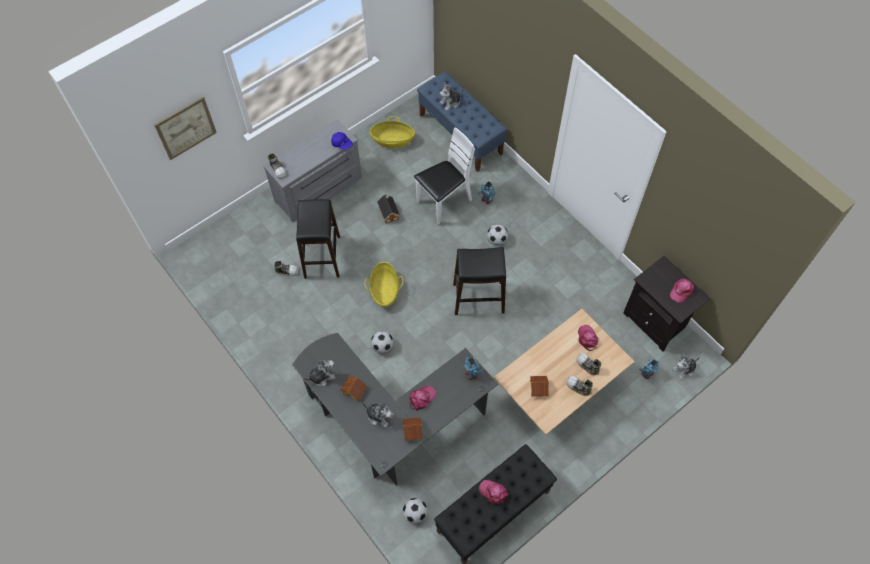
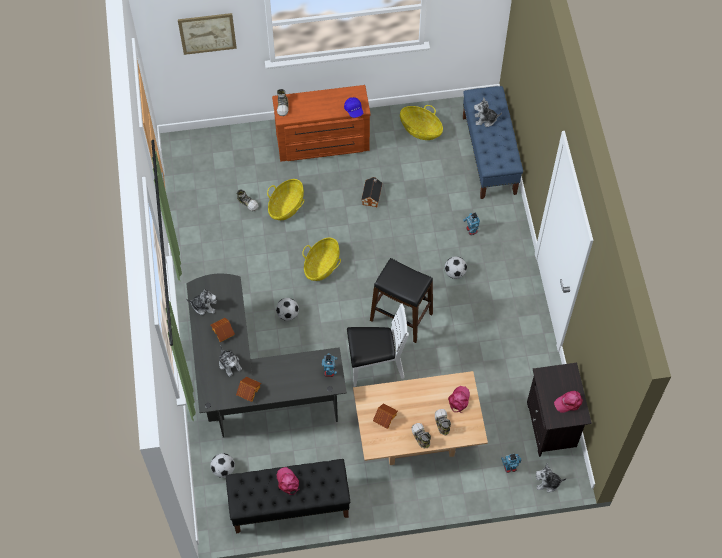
camera: 30 degrees right, 0 degrees up
(320, 190) = (323, 144): grey dresser -> brown dresser
(322, 256) = (286, 206): black stool -> basket
(421, 398) = (273, 369): pink cap -> none
(444, 201) = (430, 212): white chair -> white chair (375, 365)

